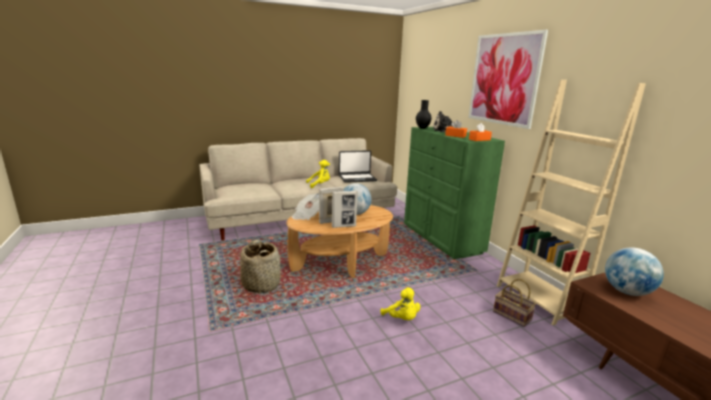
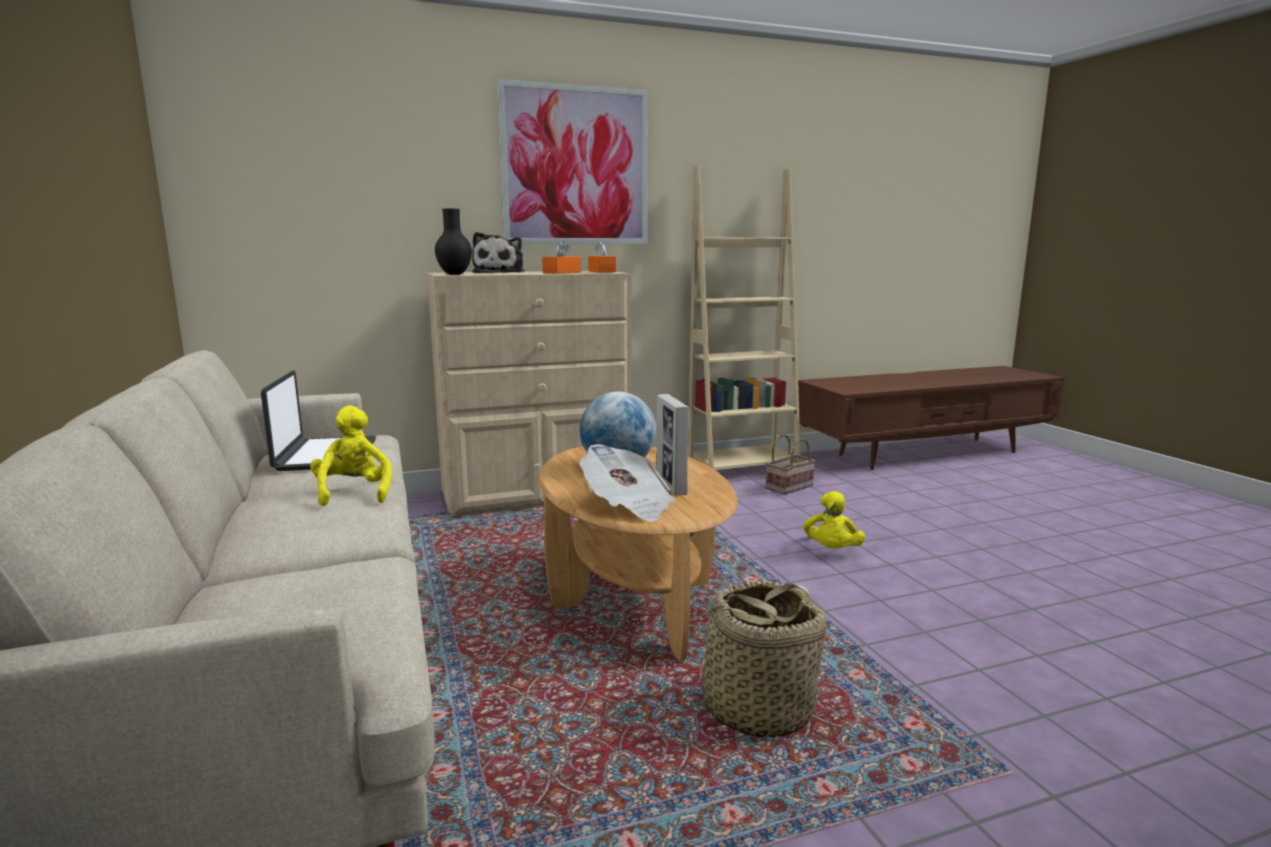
camera: 85 degrees left, 5 degrees down
(344, 226) = (697, 476): picture frame -> none
(402, 319) = (831, 551): yellow plush toy -> yellow plush toy turned 135 degrees clockwise
(441, 239) = (537, 495): green dresser -> beige dresser
(626, 292) = (853, 385): globe -> none

